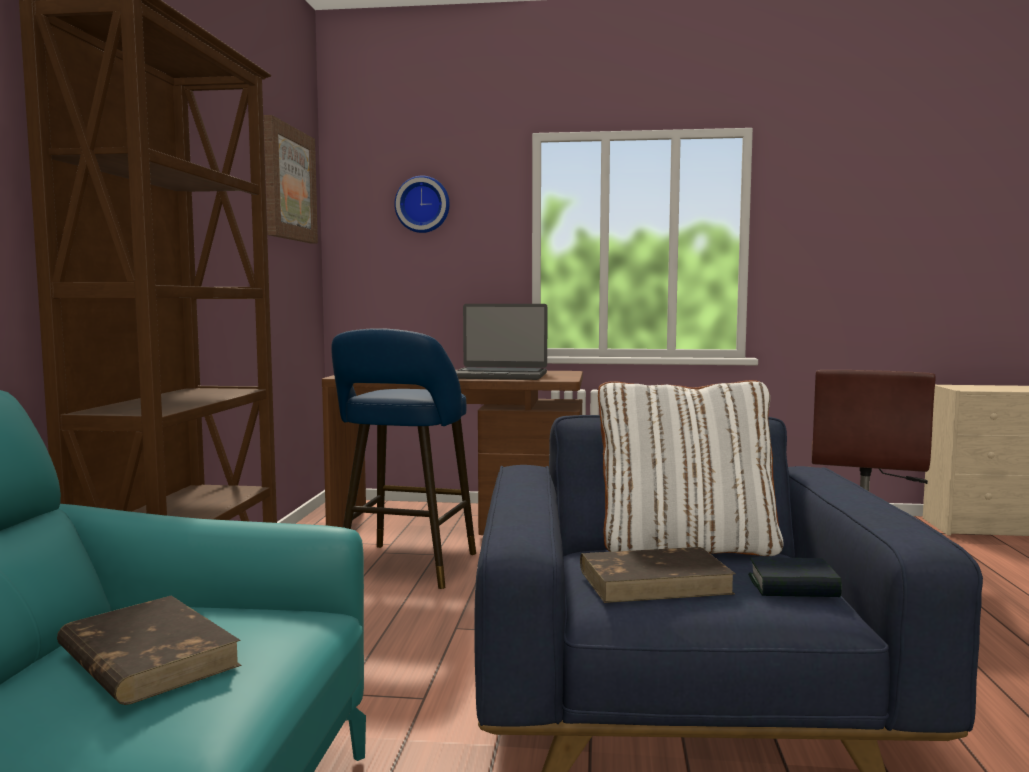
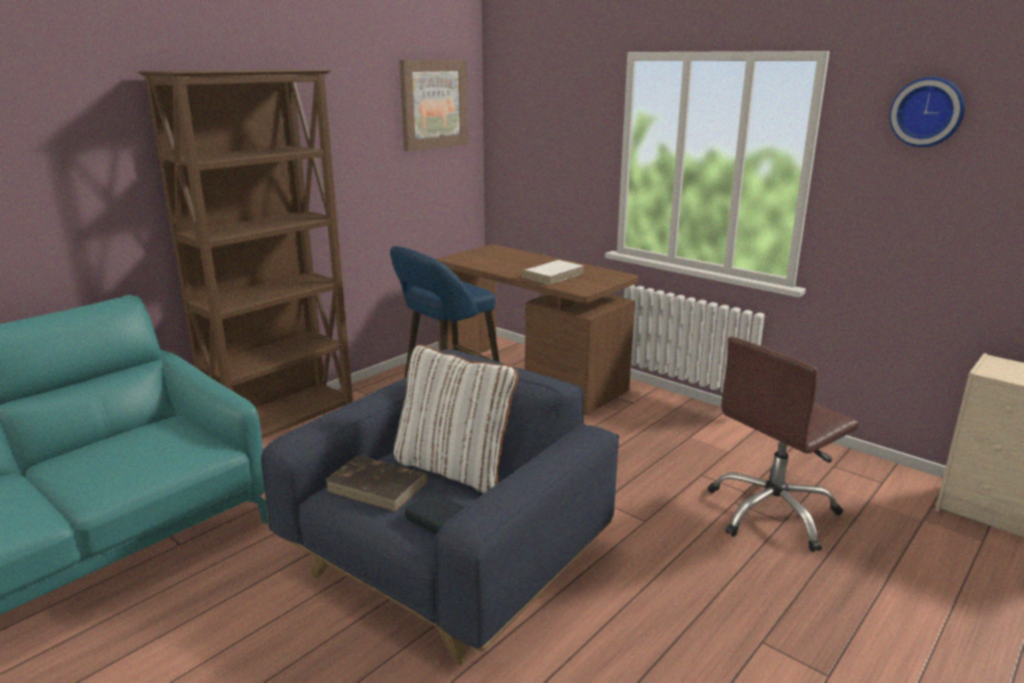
camera: 35 degrees right, 15 degrees up
(147, 657) = (126, 451): brown book -> none
(423, 204) = (546, 113): wall clock -> wall clock (927, 112)
(500, 376) = (553, 275): laptop -> white book

